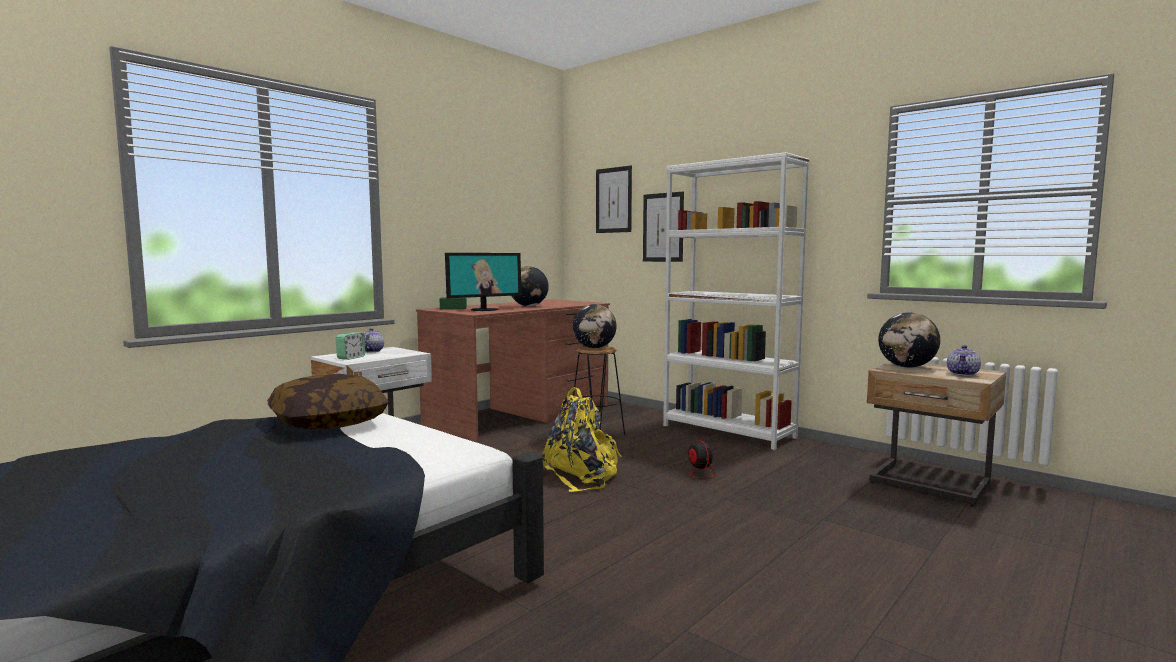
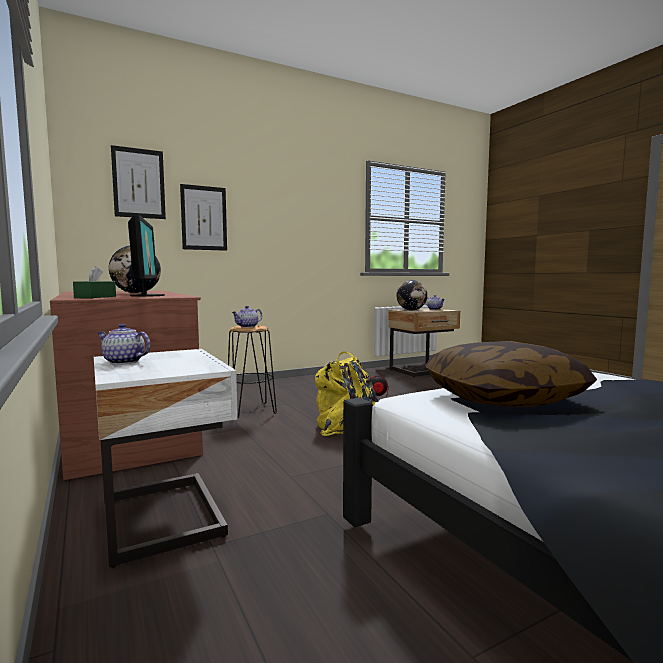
camera: 70 degrees left, 0 degrees up
(351, 358) = (172, 368): alarm clock -> none
(594, 348) = (247, 327): globe -> teapot
(728, 431) = (294, 381): white bookcase -> none

